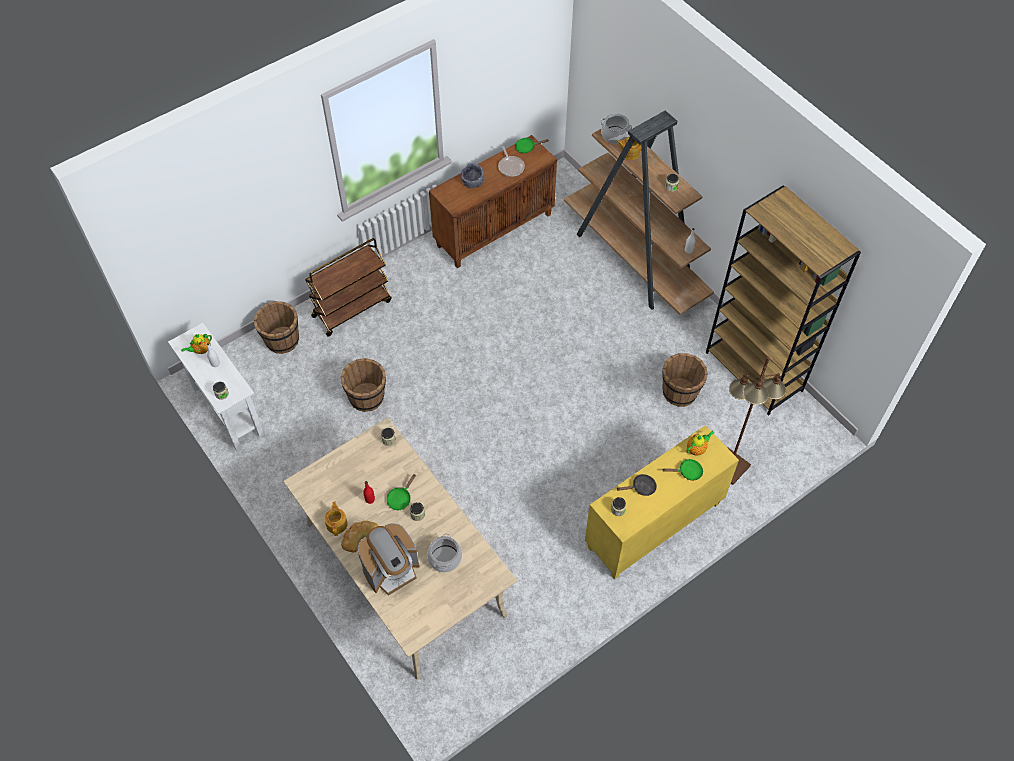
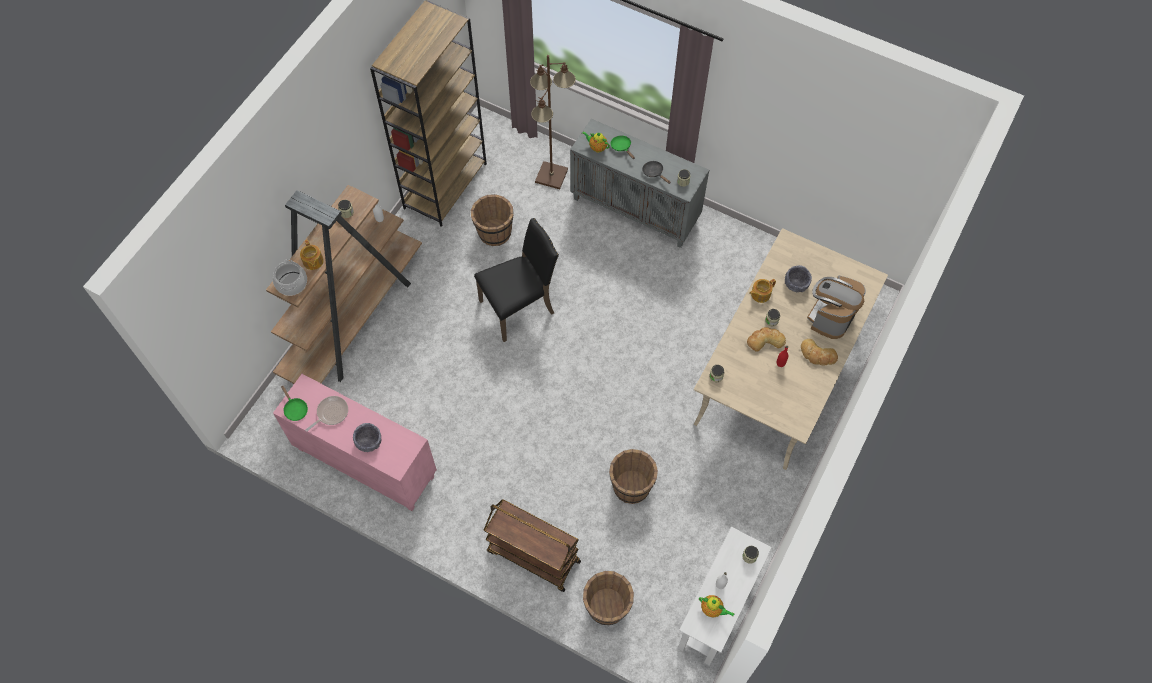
camera: 115 degrees left, 5 degrees up
(337, 524) = (817, 377): teapot -> teapot (760, 294)
(392, 570) = (830, 317): coffee machine -> coffee machine turned 90 degrees counterclockwise
(400, 498) = (765, 340): green frying pan -> bread
(445, 558) = (796, 283): cooking pot -> grey bowl
(494, 229) = (365, 463): brown cabinet -> pink cabinet
(586, 381) = (519, 307): none -> black chair
(653, 527) = (636, 209): yellow cabinet -> grey cabinet

